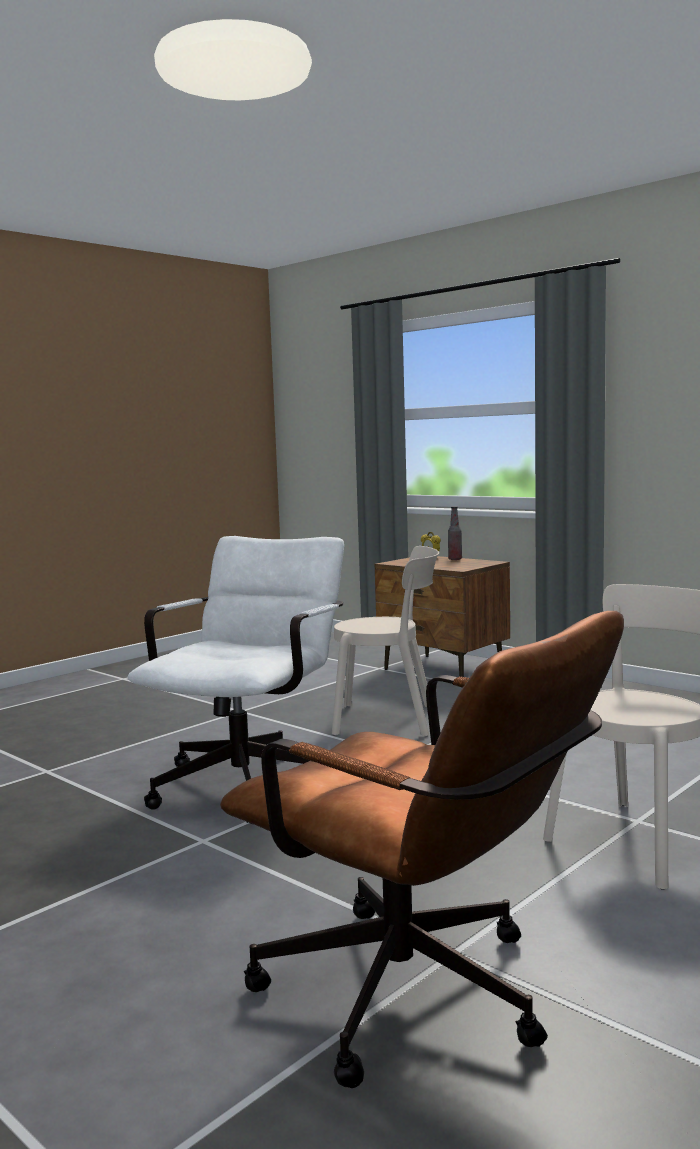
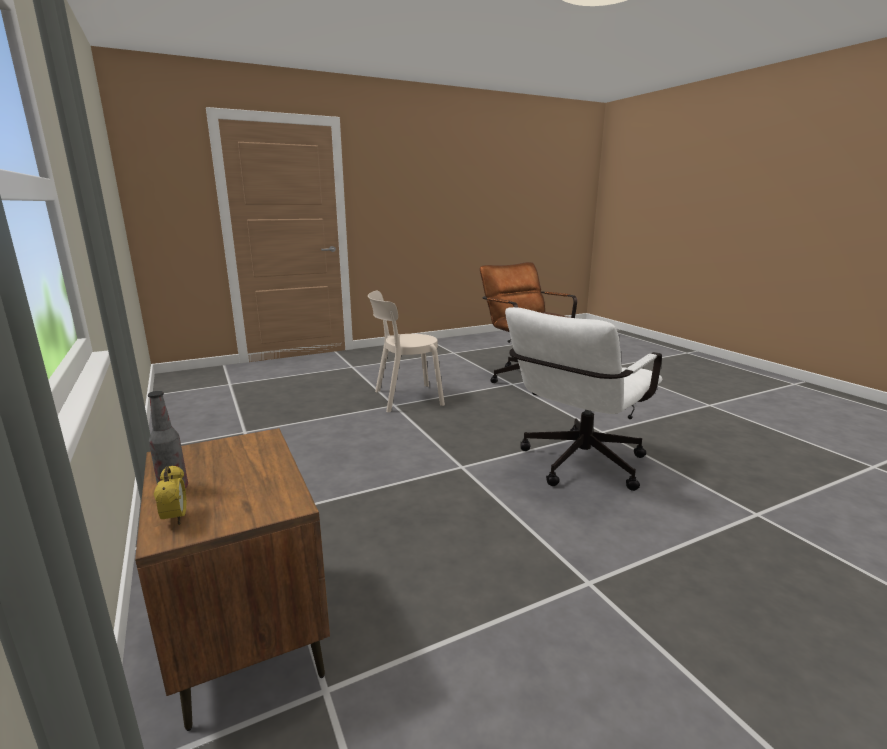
camera: 160 degrees left, 10 degrees up
(390, 720) = (434, 514): beige chair -> none

